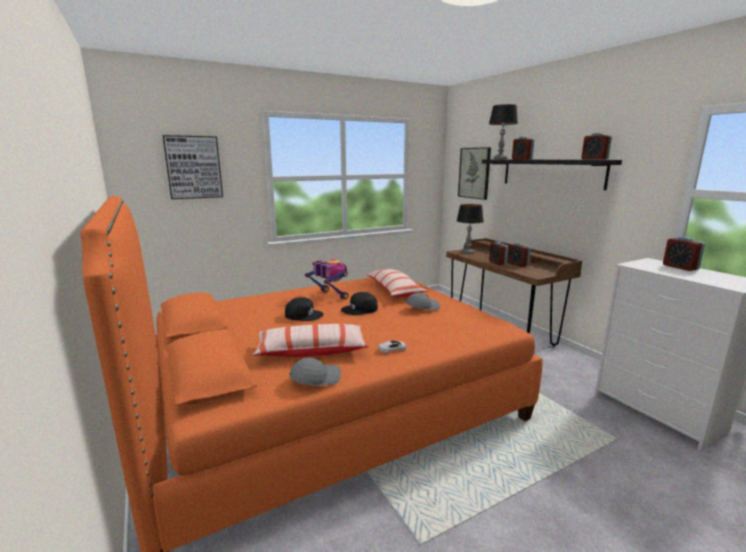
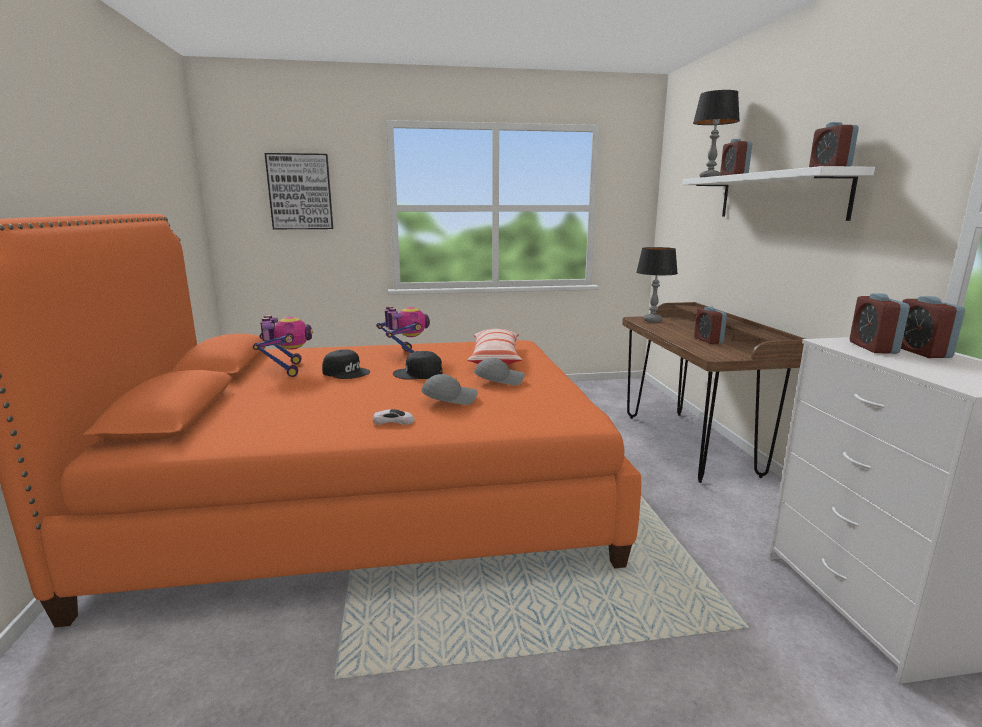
camera: 20 degrees right, 0 degrees up
(252, 319) = (287, 369): none -> toy robot
(312, 351) = (301, 409): pillow -> none
(315, 379) = (262, 438): grey cap -> grey cap (450, 398)
(474, 173) = (689, 203): picture -> none
(497, 263) = (679, 336): alarm clock -> alarm clock (873, 348)
(551, 173) = (779, 196): black shelf -> white shelf

